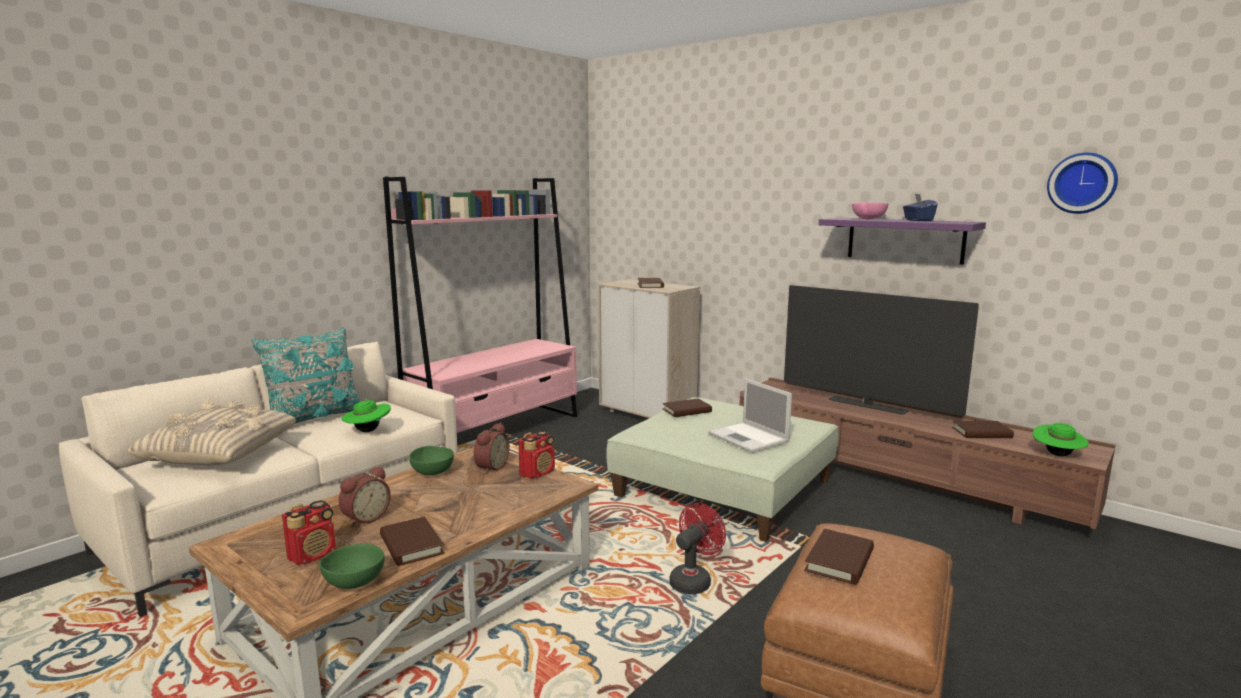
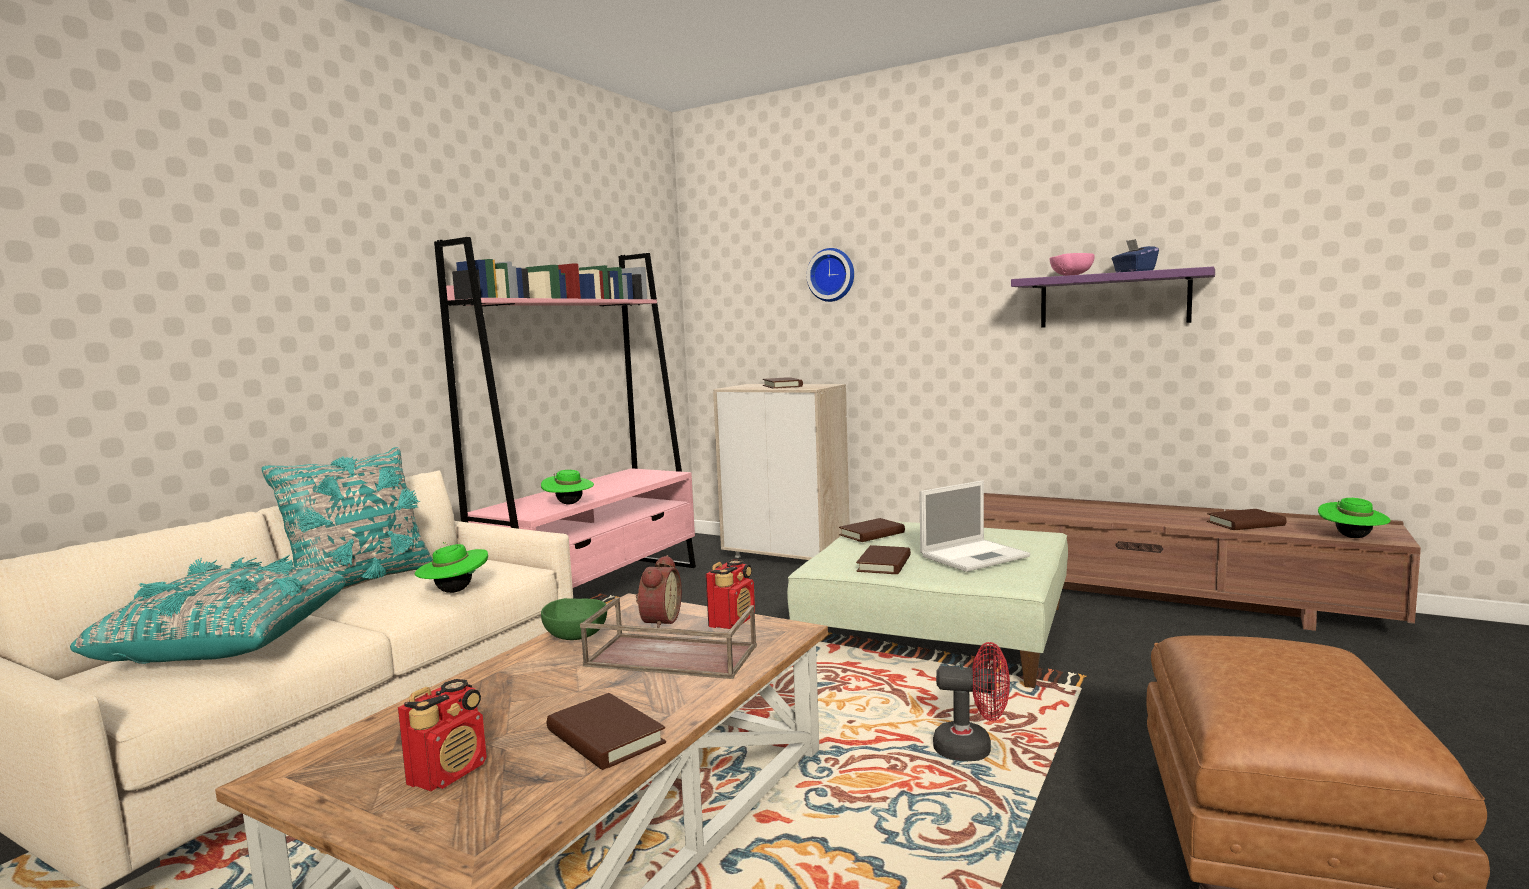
camera: 10 degrees left, 5 degrees down
(219, 456) = (227, 646): beige pillow -> turquoise pillow
(353, 583) = (541, 806): green bowl -> none
(365, 518) = (506, 708): alarm clock -> none
(473, 368) = (569, 504): none -> green hat
(481, 494) = (669, 657): none -> brown tray
(693, 580) = (972, 749): red fan -> red fan turned 75 degrees clockwise
(749, 438) = (975, 556): laptop -> laptop turned 75 degrees counterclockwise
(839, 560) = (1254, 675): brown book -> brown book (884, 564)
(867, 405) = (1088, 509): television -> none
(1082, 183) = (1330, 212): wall clock -> wall clock (832, 275)

